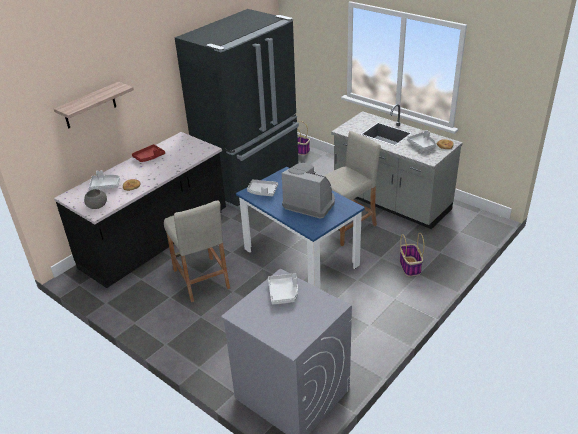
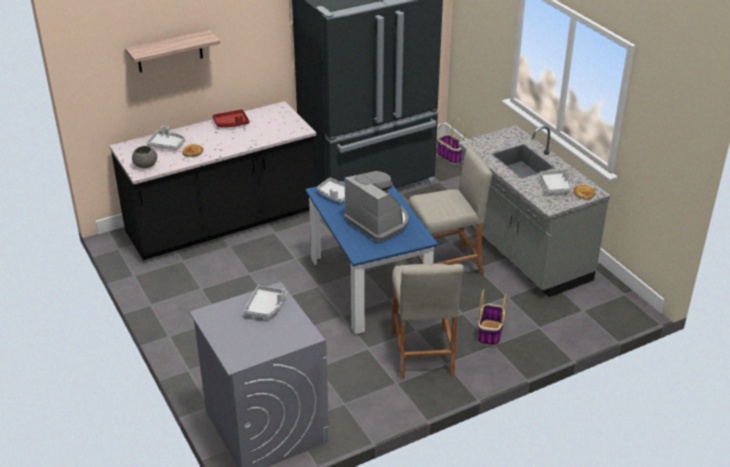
camera: 20 degrees right, 0 degrees up
(201, 279) = (245, 279): beige stool -> beige stool (422, 353)

